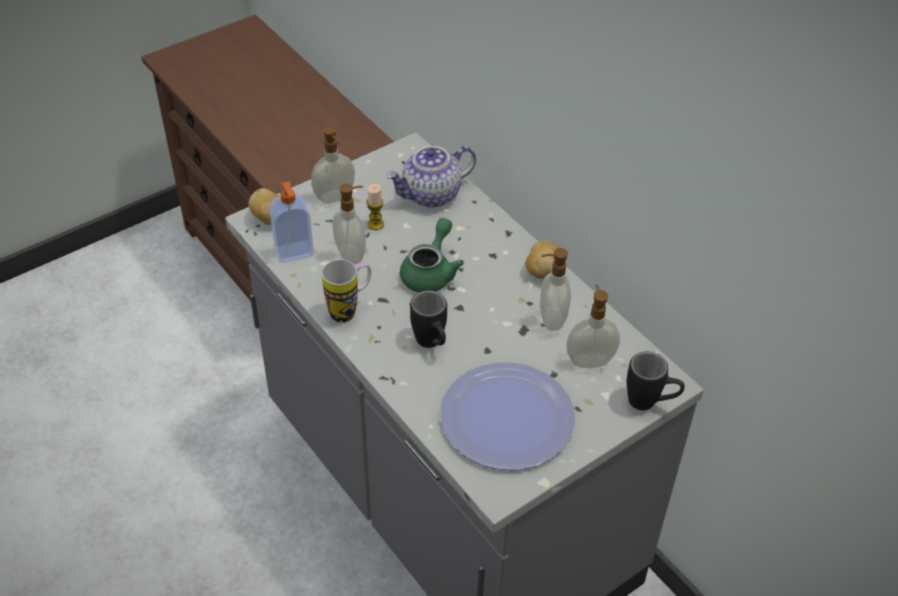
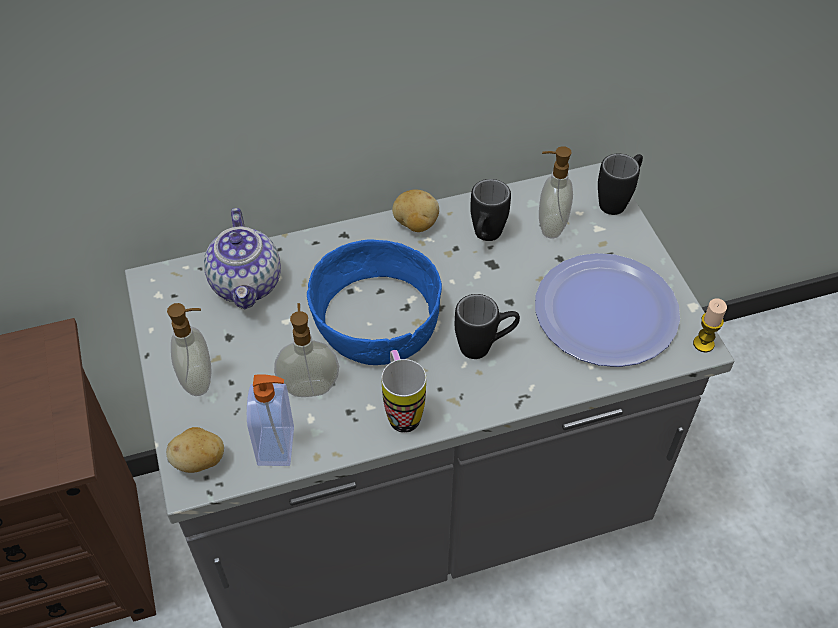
camera: 70 degrees left, 5 degrees up
(375, 224) = (269, 350): candle -> candle (703, 344)
(431, 272) = (374, 318): green teapot -> blue bowl
(551, 319) = (485, 238): soap dispenser -> black mug

